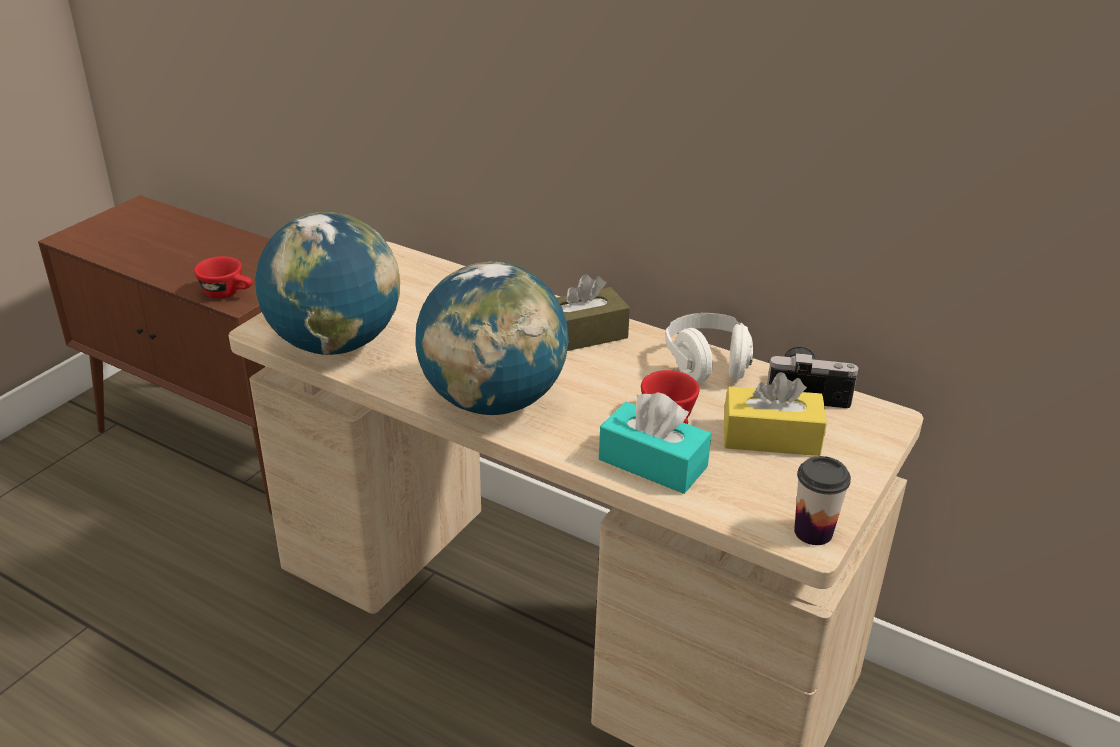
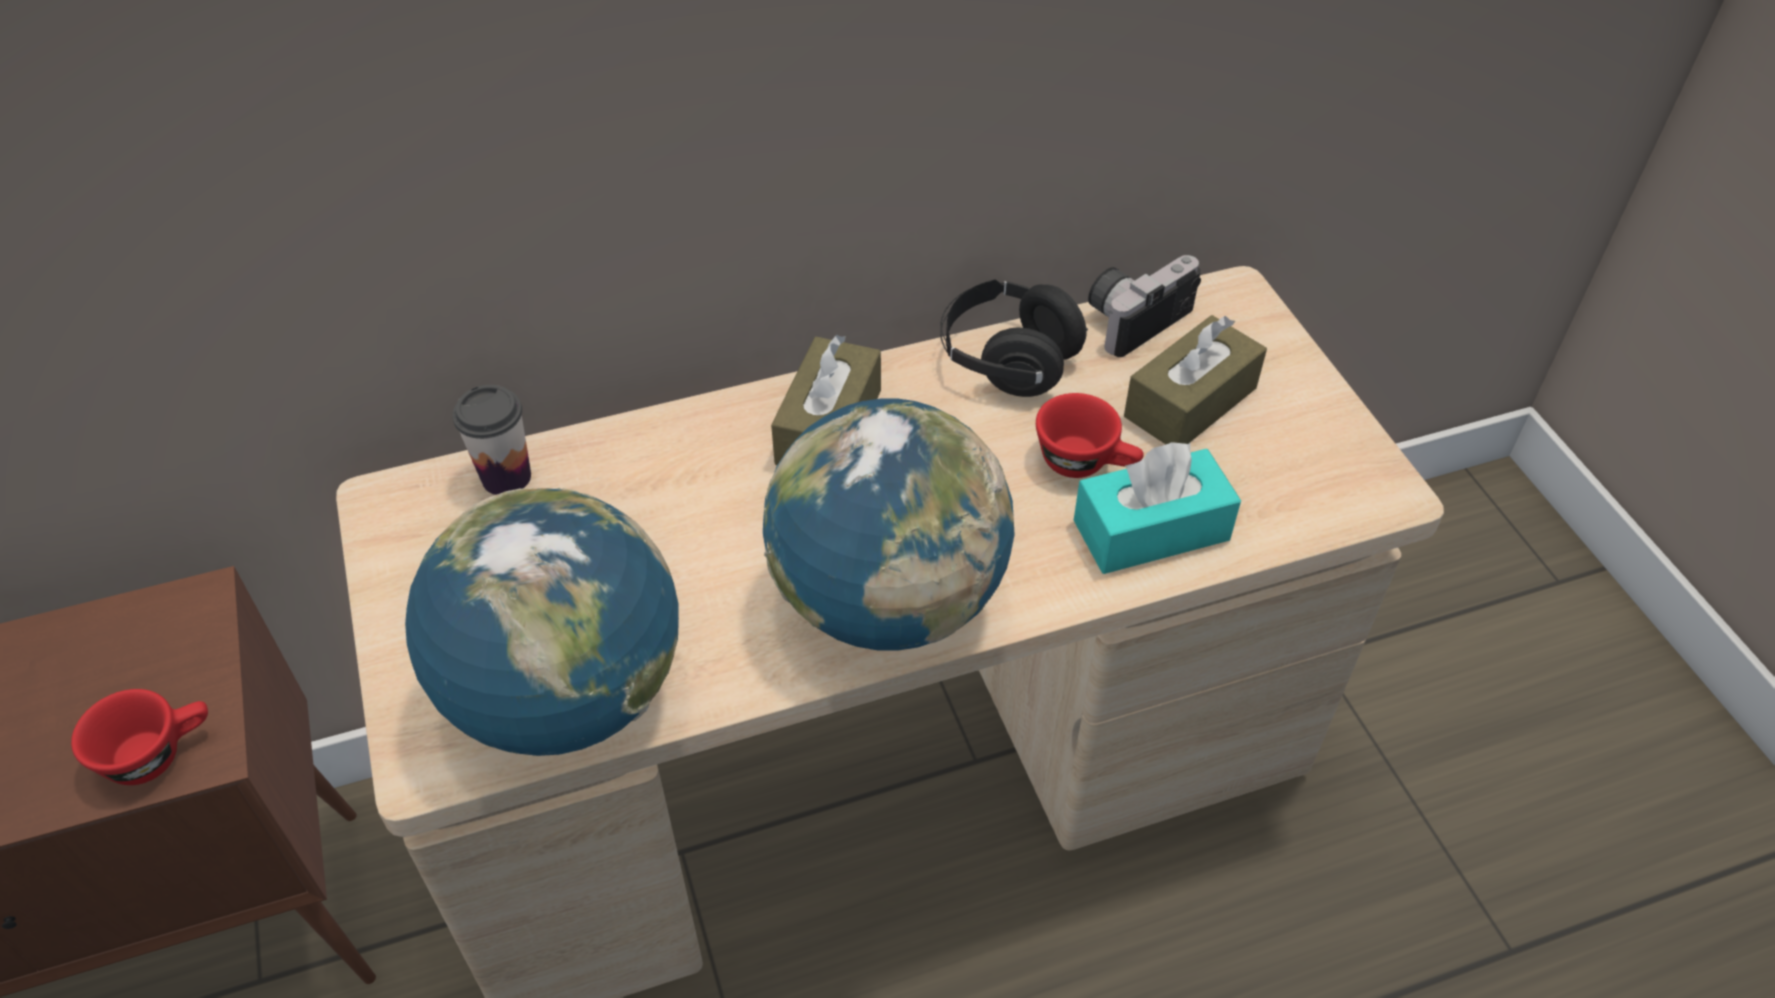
camera: 50 degrees left, 15 degrees up
(707, 365) = (1007, 361): white headphones -> black headphones
(771, 437) = (1190, 402): yellow tissue box -> brown tissue box
(813, 532) = (1375, 480): cup -> cup (506, 477)

